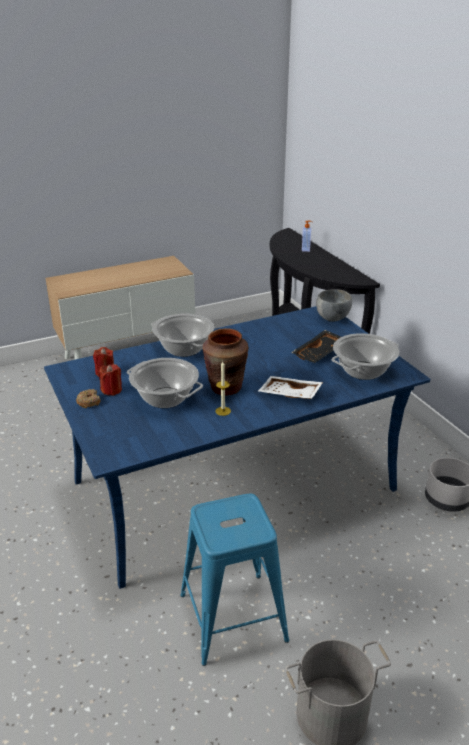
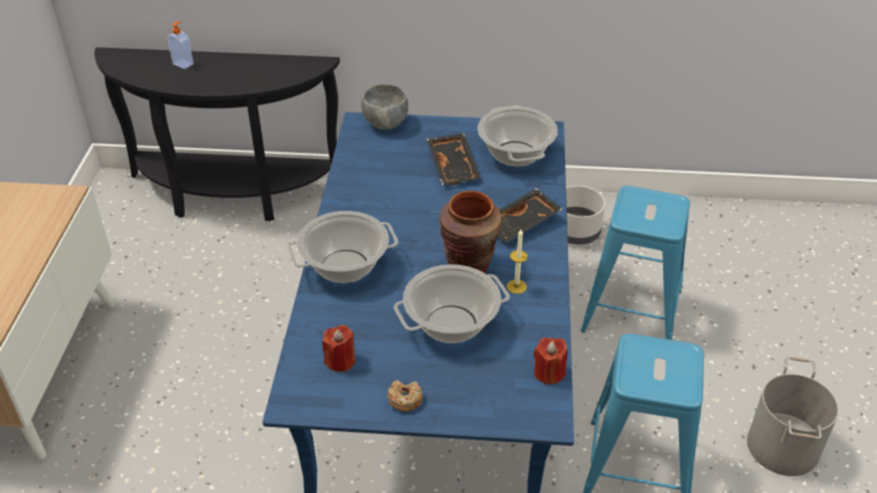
camera: 60 degrees left, 10 degrees up
(111, 390) = (392, 368): red candle -> red candle (549, 373)
(289, 395) = (521, 224): white tray -> black tray
(394, 560) = (631, 310): none -> blue stool

